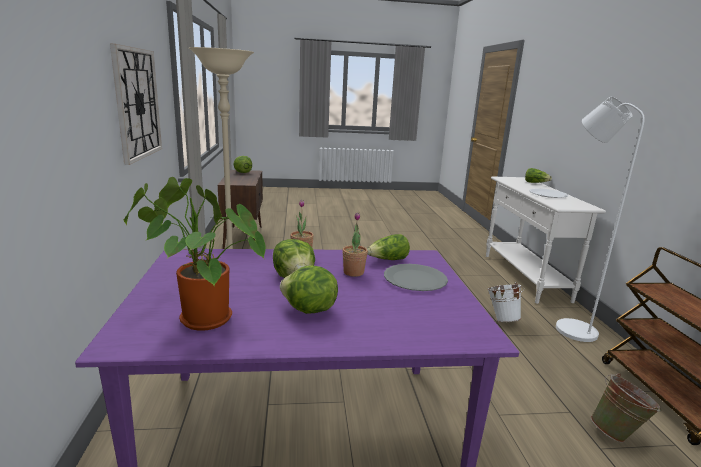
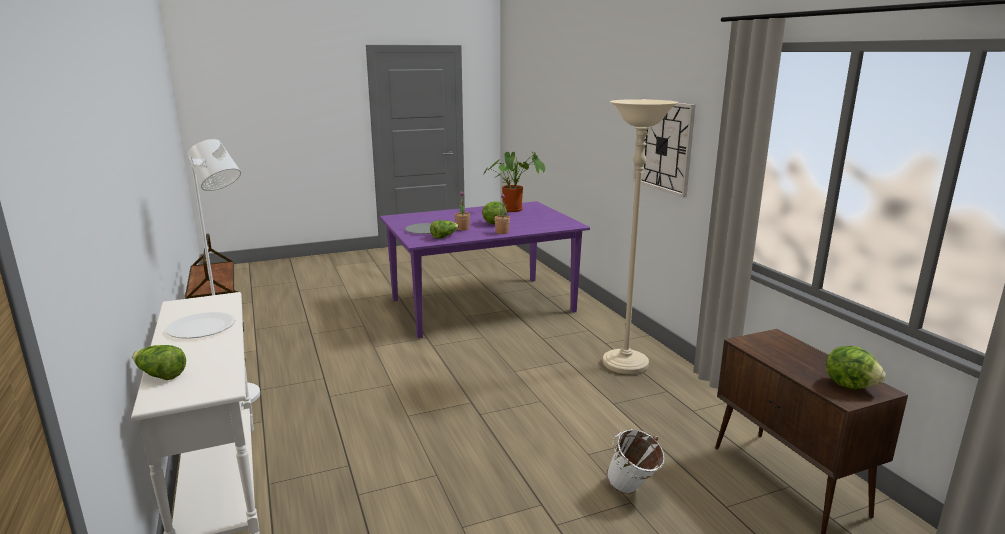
camera: 165 degrees right, 0 degrees up
(309, 310) = (473, 215): lettuce -> none
(501, 319) = (319, 395): white bucket -> white bucket (632, 491)
(618, 434) = (288, 328): green bucket -> none

